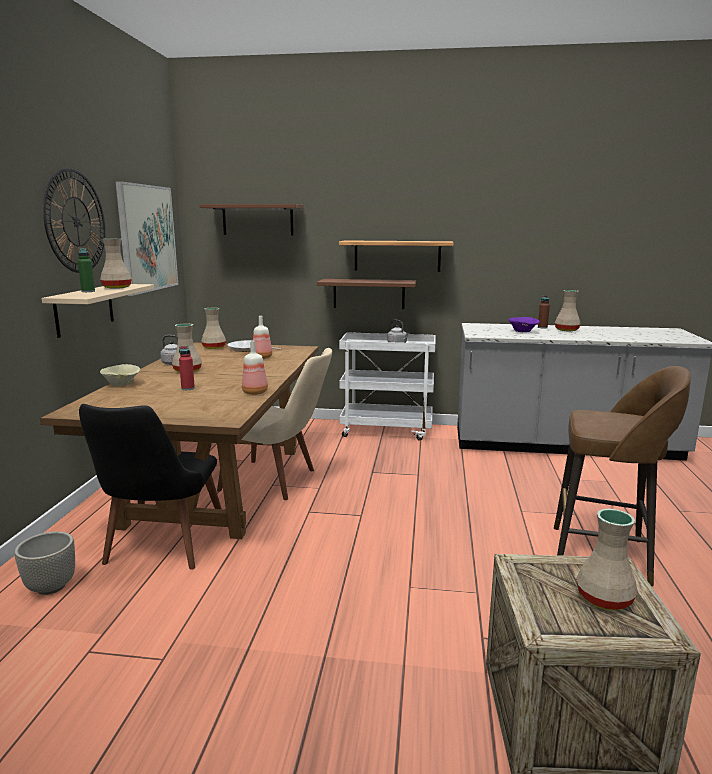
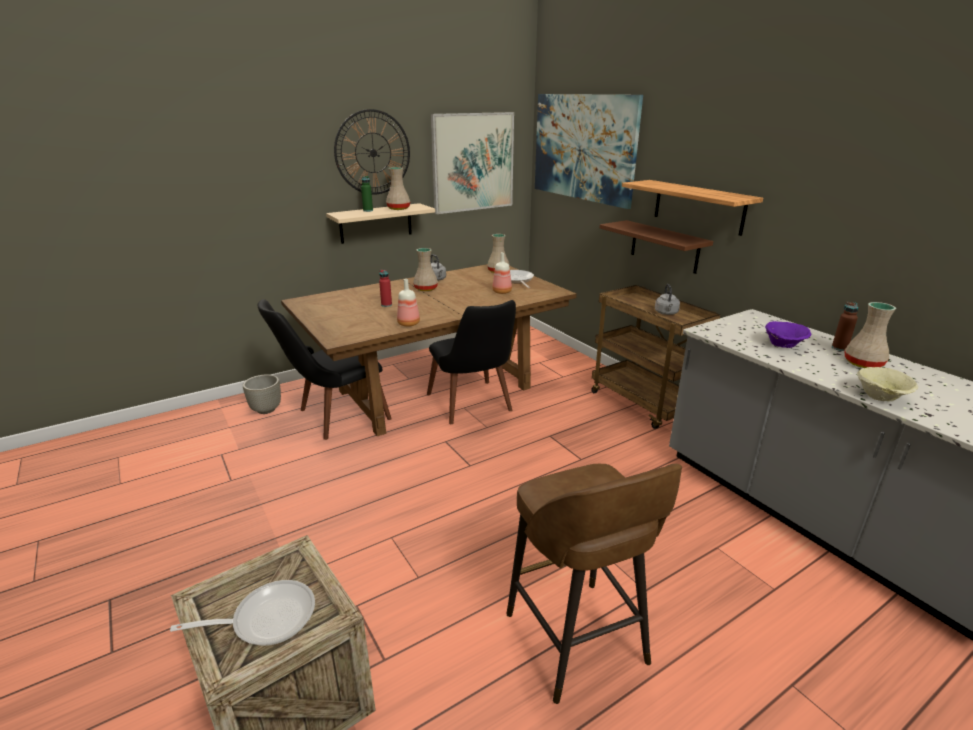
camera: 50 degrees right, 10 degrees up
(122, 384) = (368, 288): beige bowl -> beige bowl (882, 397)
(257, 220) = (583, 147): brown shelf -> picture
(280, 481) = (474, 407): beige chair -> black chair
(387, 430) = (644, 404): white cart -> brown cart
(603, 599) = (267, 618): beige vase -> frying pan

